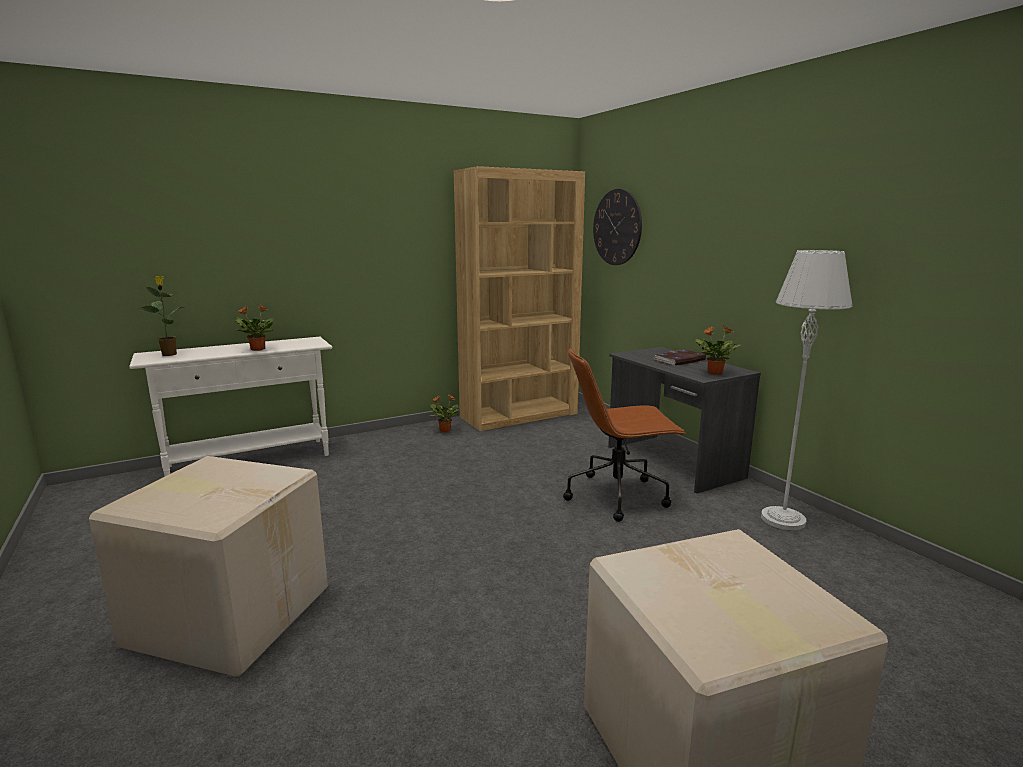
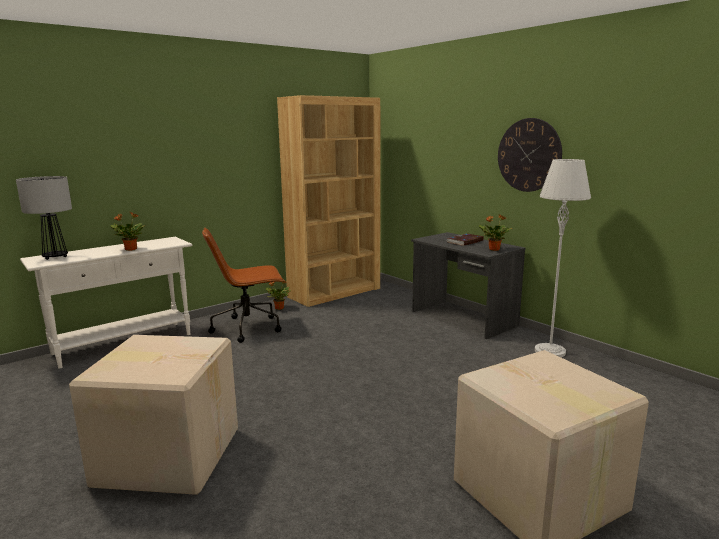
camera: 10 degrees left, 0 degrees up
(169, 354) = (55, 257): potted plant -> table lamp
(617, 227) = (406, 141): wall clock -> wall clock (529, 155)
(618, 495) = (431, 345): brown office chair -> brown office chair (248, 328)

